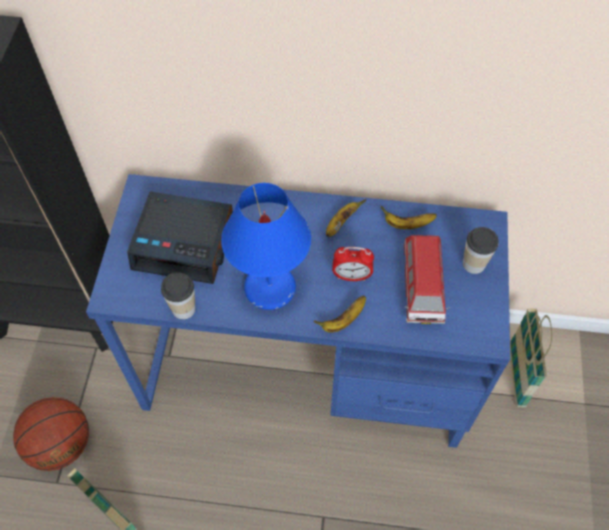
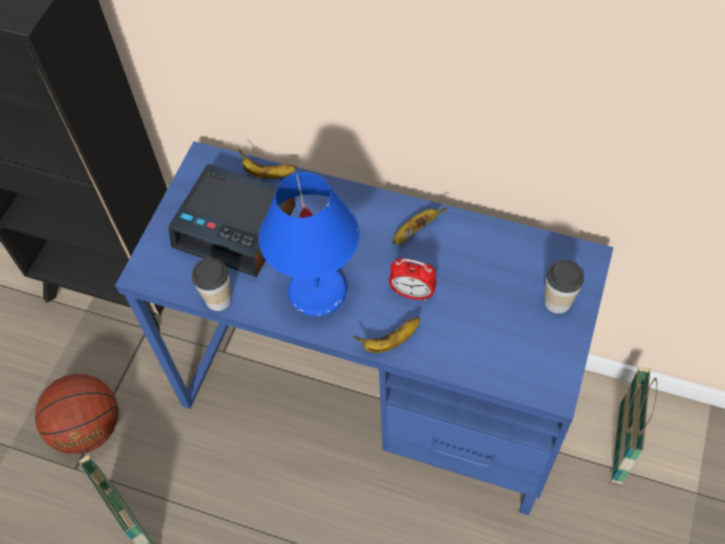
camera: 15 degrees right, 0 degrees up
(407, 224) = (490, 244): banana -> banana (267, 174)
(422, 286) = (490, 318): toy car -> none

